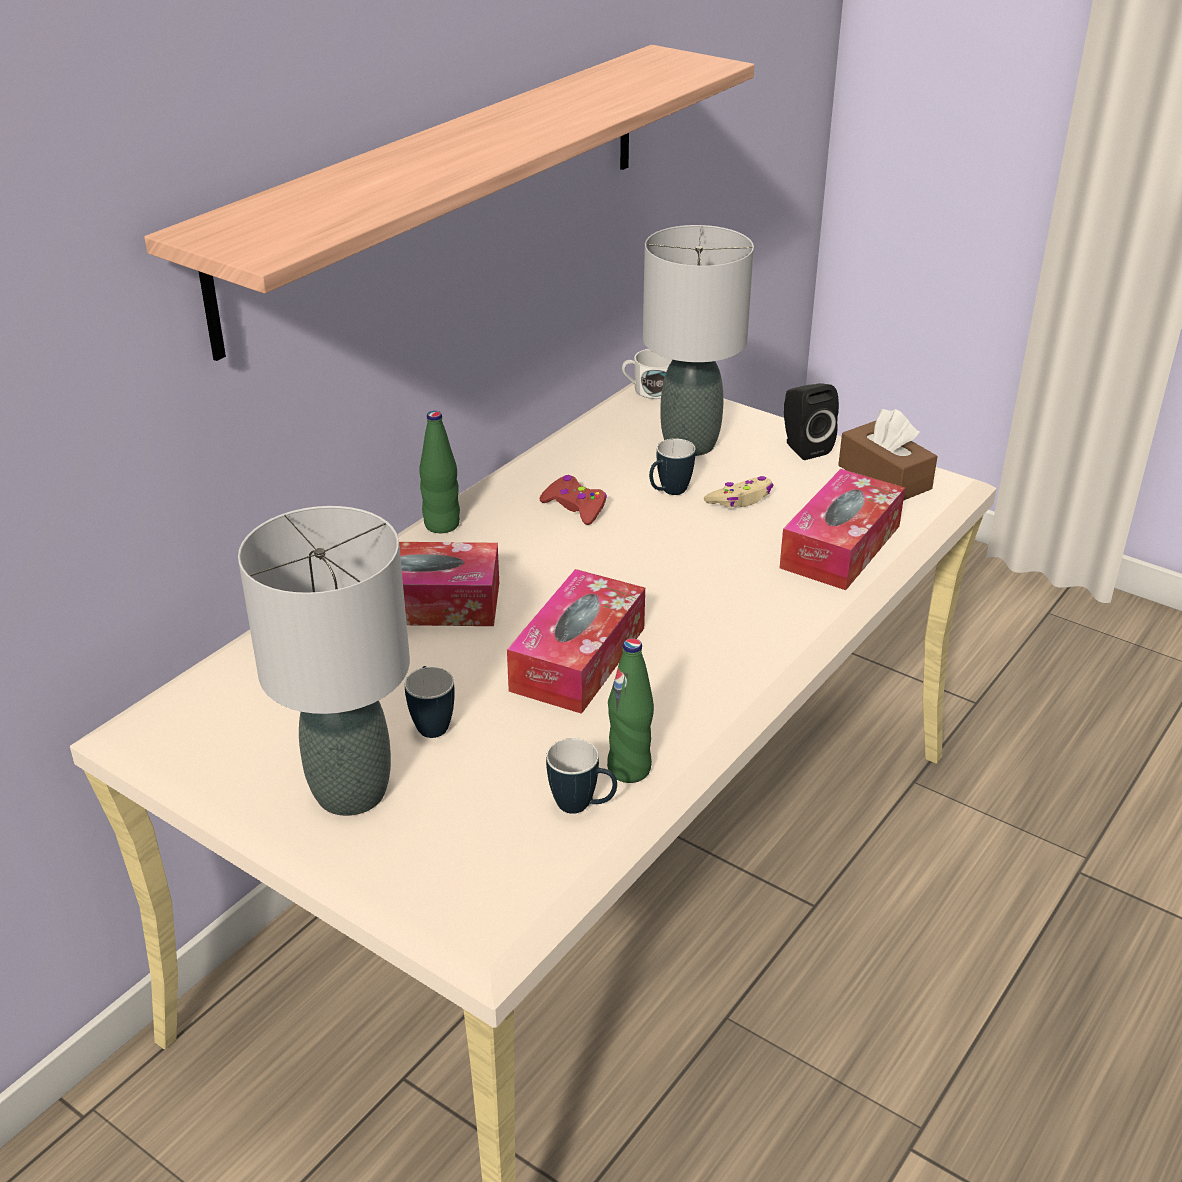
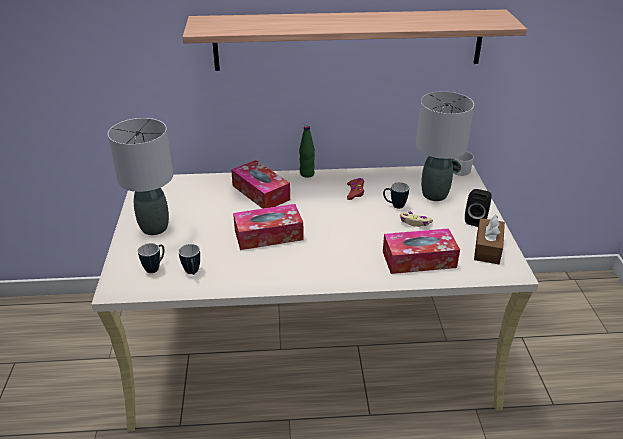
camera: 50 degrees right, 0 degrees up
(431, 723) = (201, 225): mug -> mug (155, 267)
(629, 769) = (222, 273): green bottle -> none

